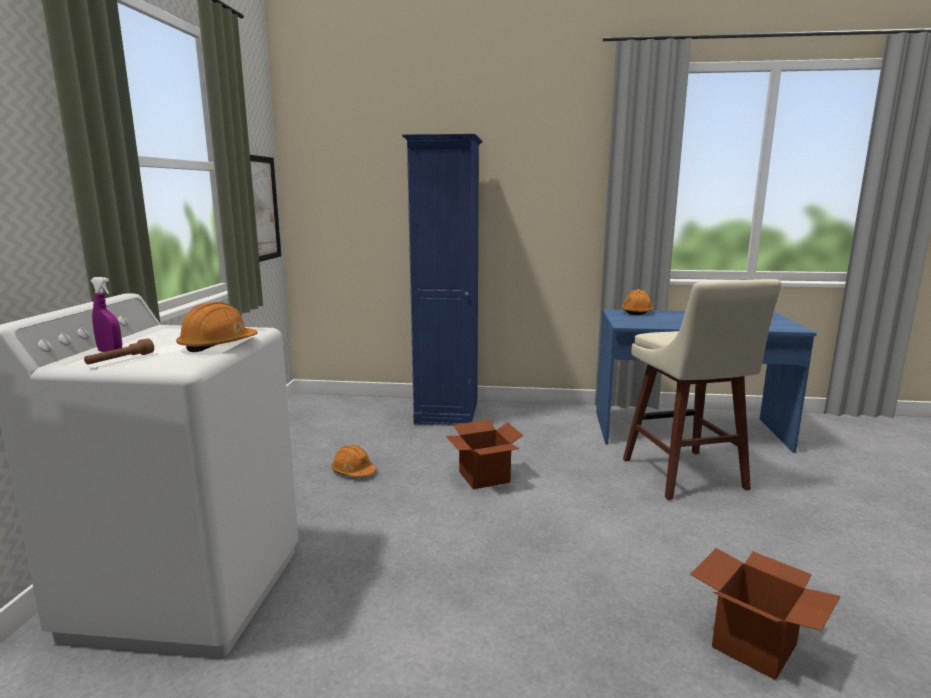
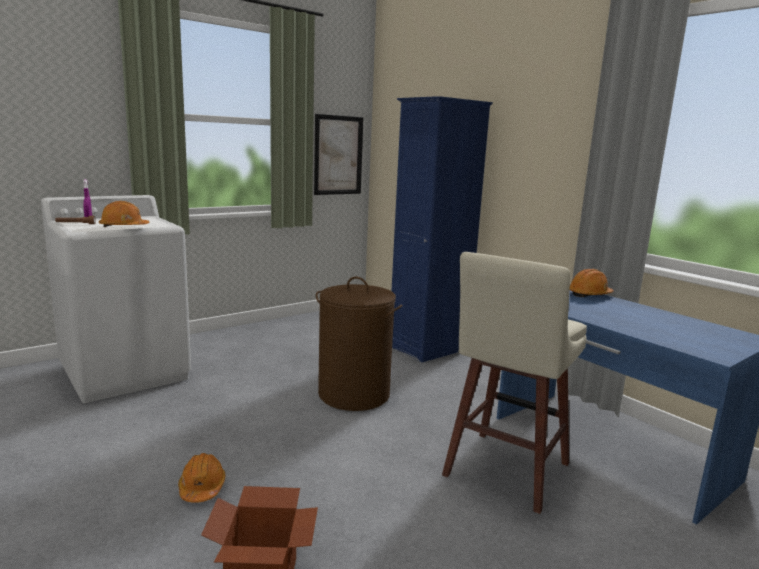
camera: 45 degrees right, 0 degrees up
(353, 471) = (294, 356): orange hard hat -> orange hard hat (202, 488)
(484, 477) = (354, 394): cardboard box -> brown laundry basket

